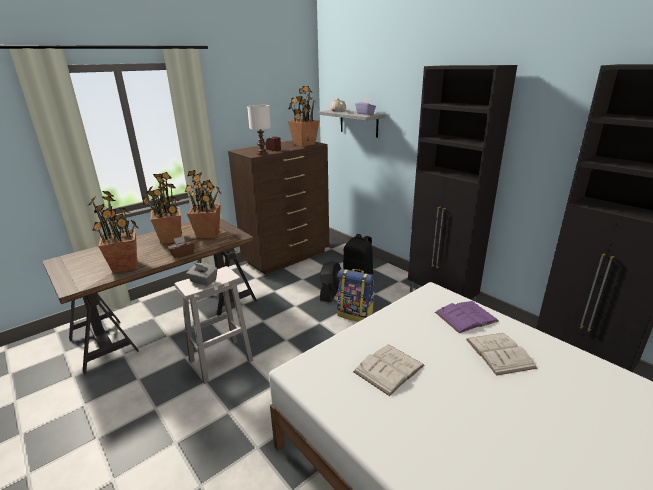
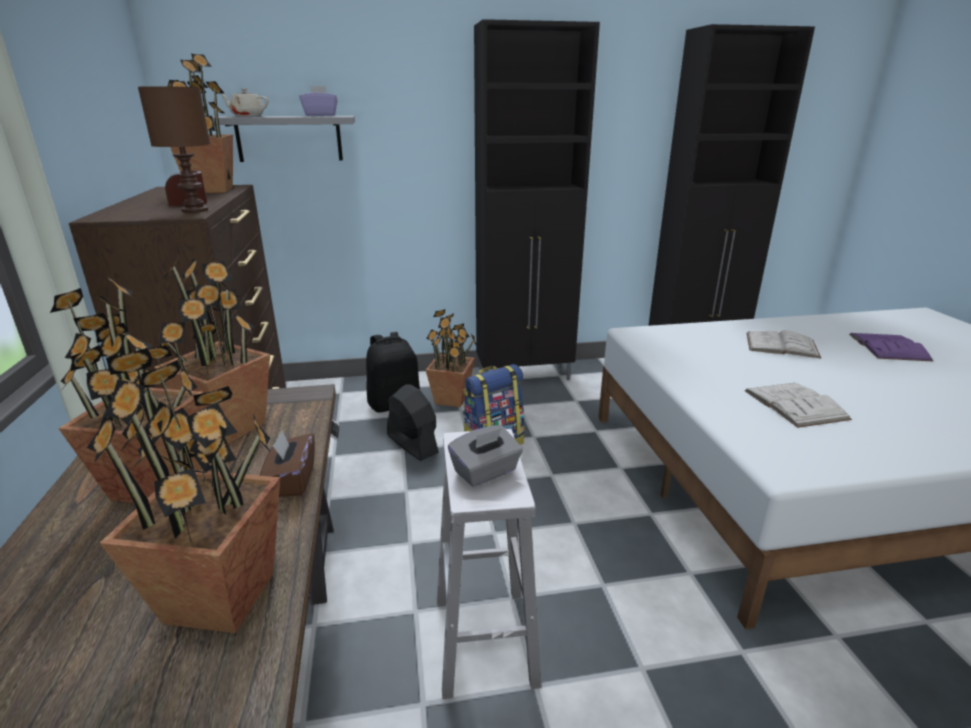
camera: 60 degrees left, 0 degrees up
(262, 153) = (194, 210): white table lamp -> brown table lamp
(383, 287) = (452, 399): none -> potted plant
(466, 316) = (704, 336): purple book -> purple book (888, 347)

